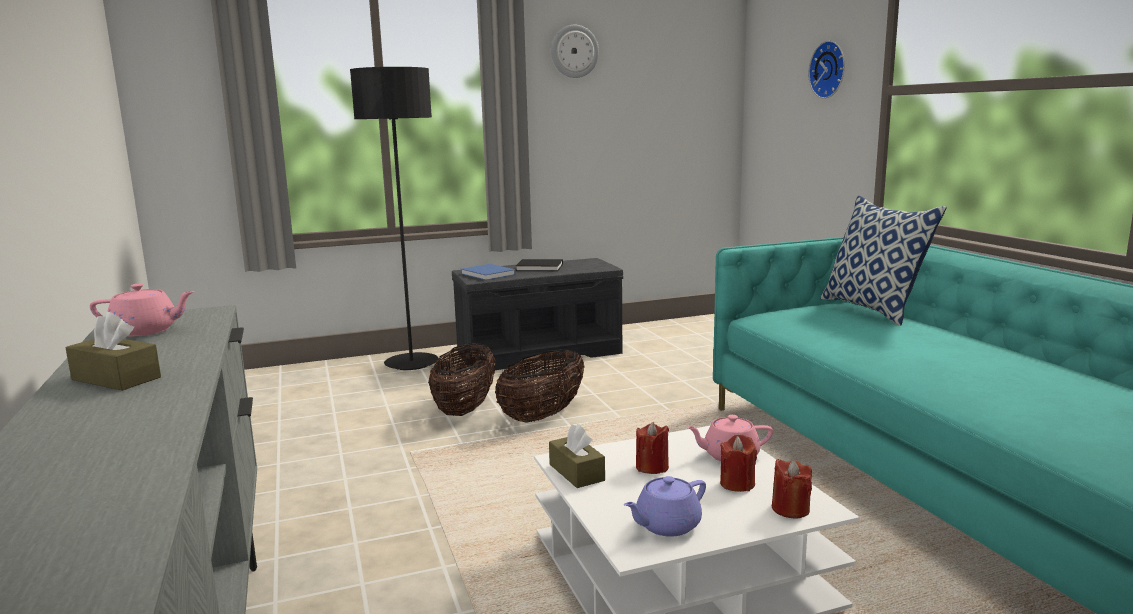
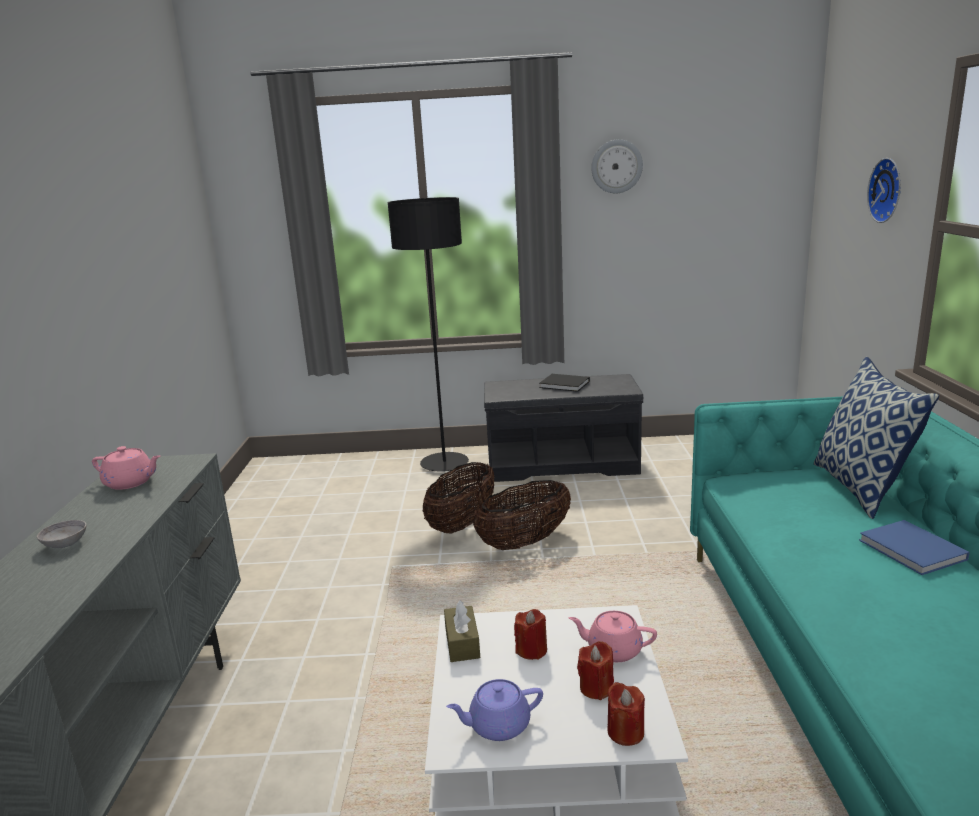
camera: 20 degrees right, 5 degrees up
(116, 378) = (65, 544): brown tissue box -> grey bowl
(488, 274) = (512, 390): blue book -> blue book (914, 551)

